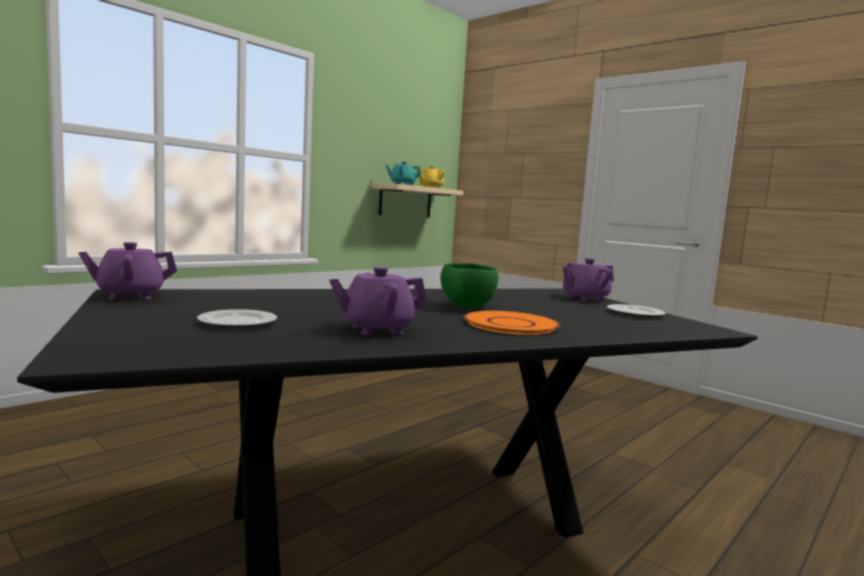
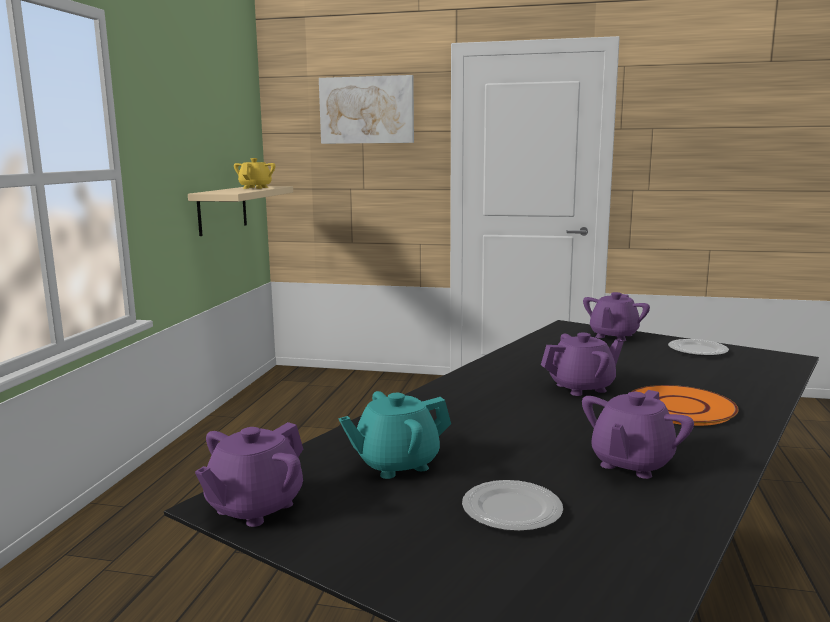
camera: 30 degrees left, 5 degrees up
(402, 185) = (231, 191): turquoise teapot -> turquoise teapot (396, 464)
(466, 306) = (582, 387): green bowl -> purple teapot
(528, 136) = (367, 110): none -> picture

